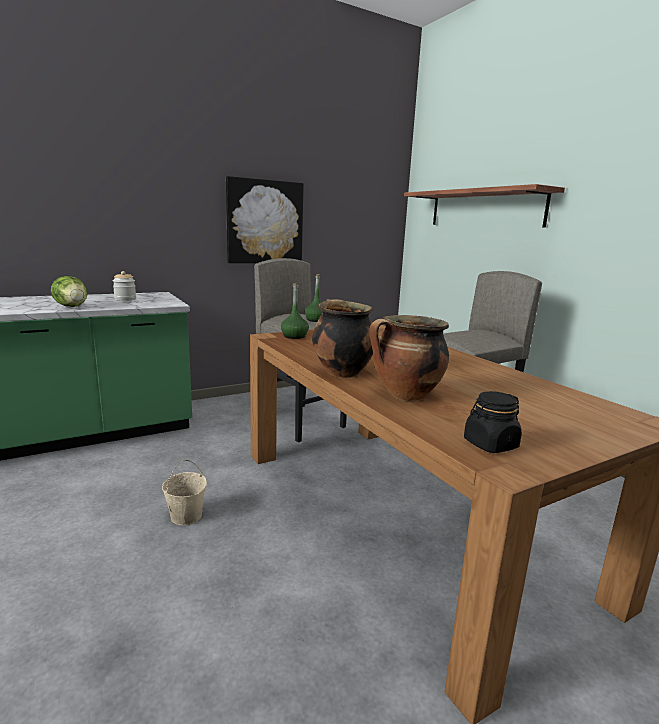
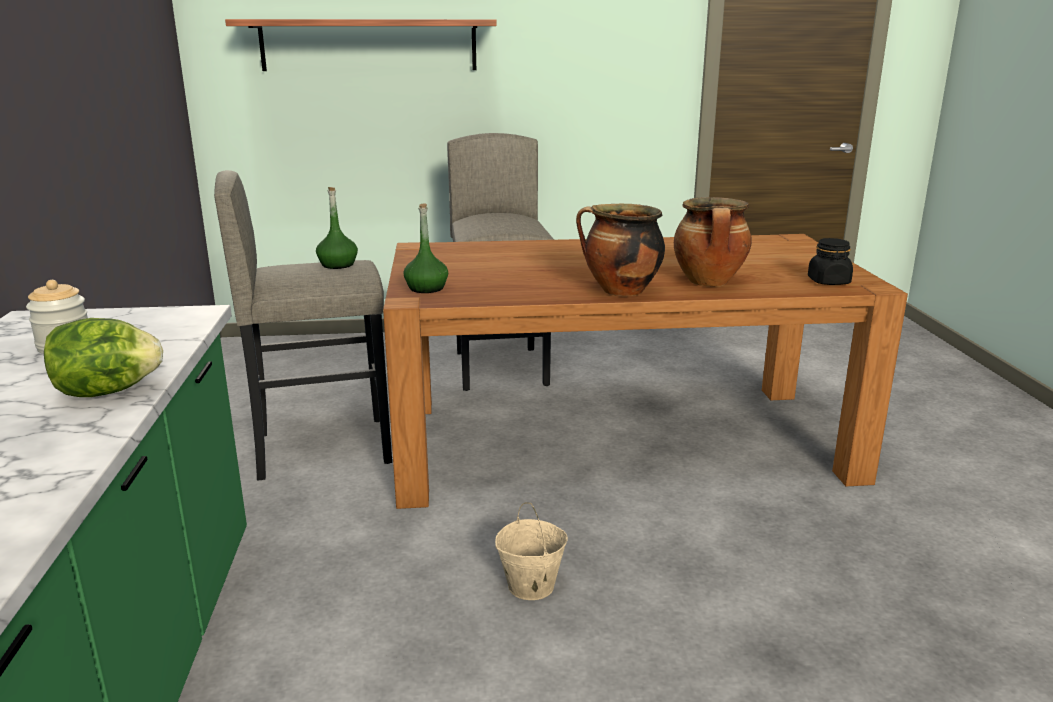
camera: 65 degrees left, 5 degrees up
(265, 222) = (74, 104): picture -> none

